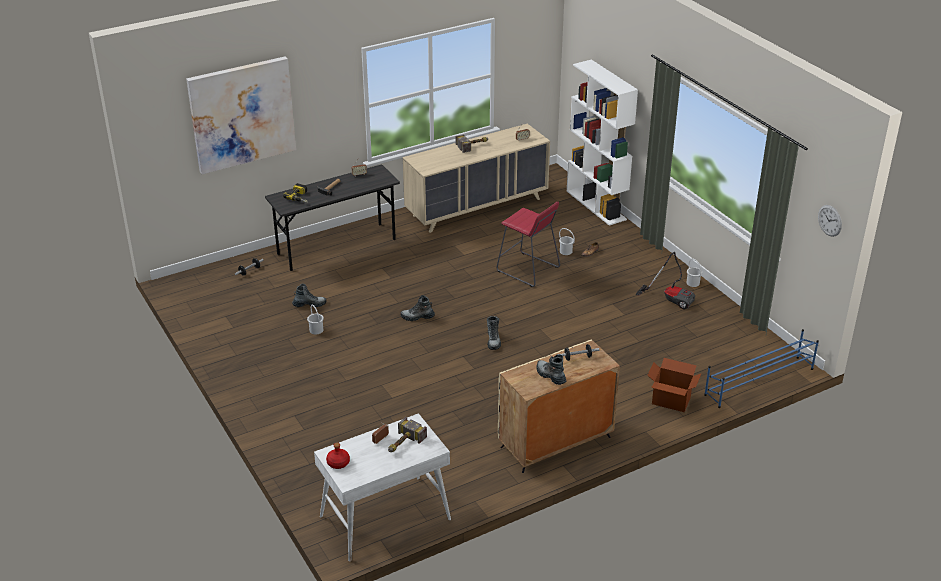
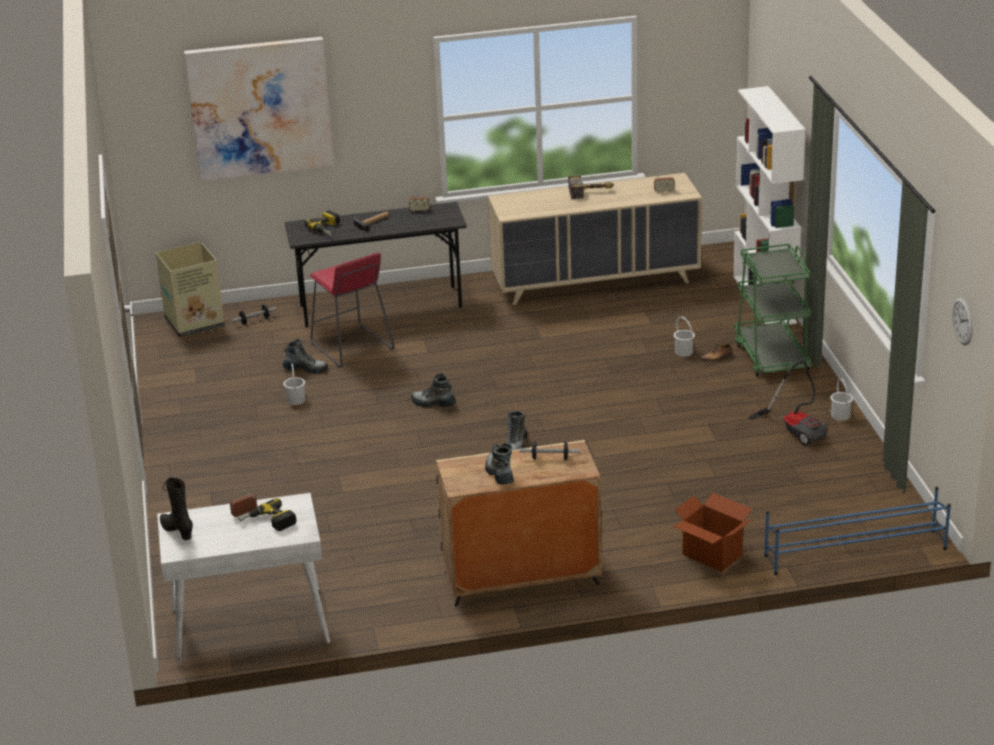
camera: 20 degrees right, 5 degrees down
(205, 279) = (196, 322): none -> cardboard box
(338, 463) = (177, 531): red bottle -> black boot
(402, 443) = (268, 523): hammer -> power drill
(528, 269) = (617, 367): red stool -> red stool (351, 347)
(624, 246) = (771, 356): none -> green cart

